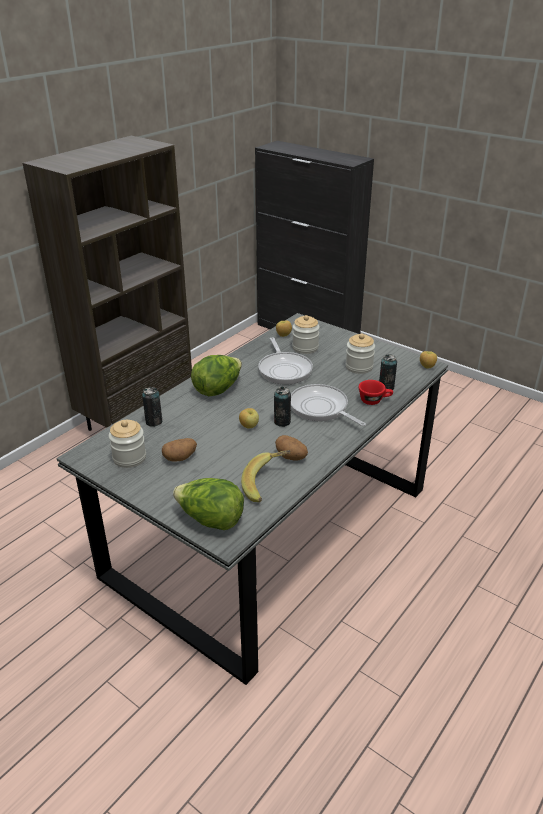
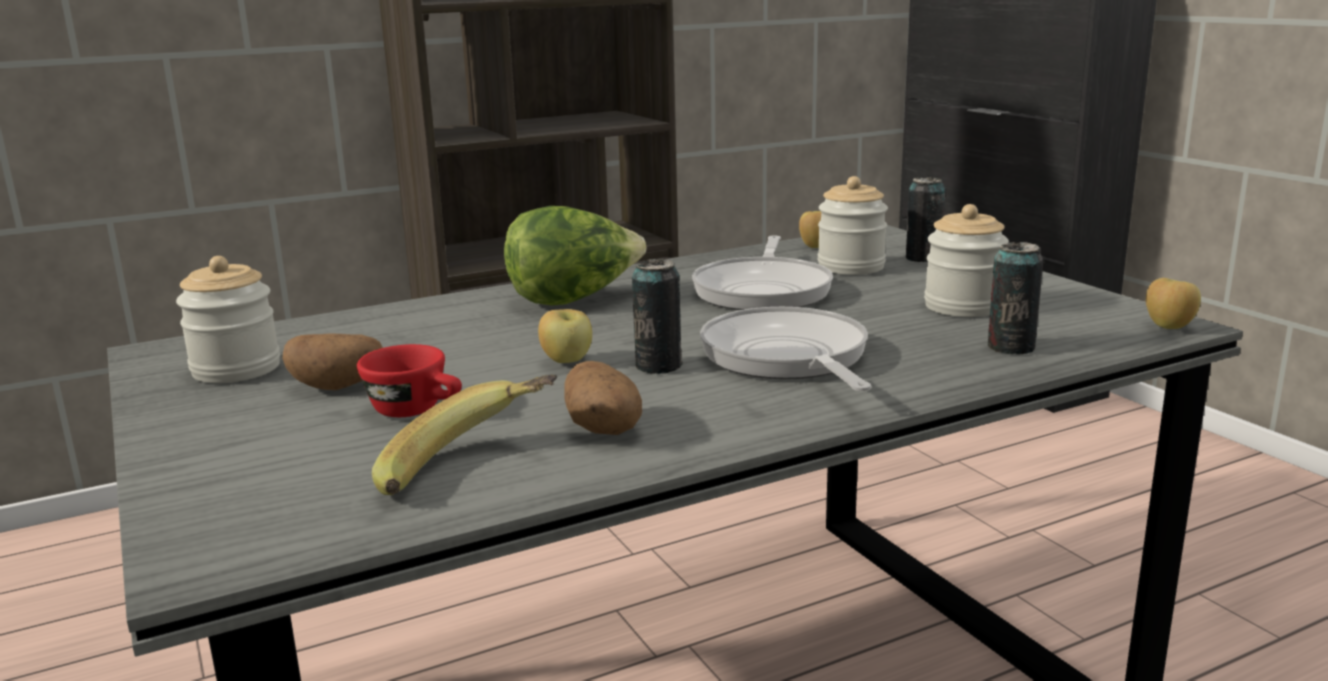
camera: 25 degrees right, 15 degrees down
(154, 422) = (371, 326): can -> can (923, 258)
(210, 520) = (229, 511): lettuce -> none
(374, 400) = (955, 364): red cup -> red cup (417, 410)

